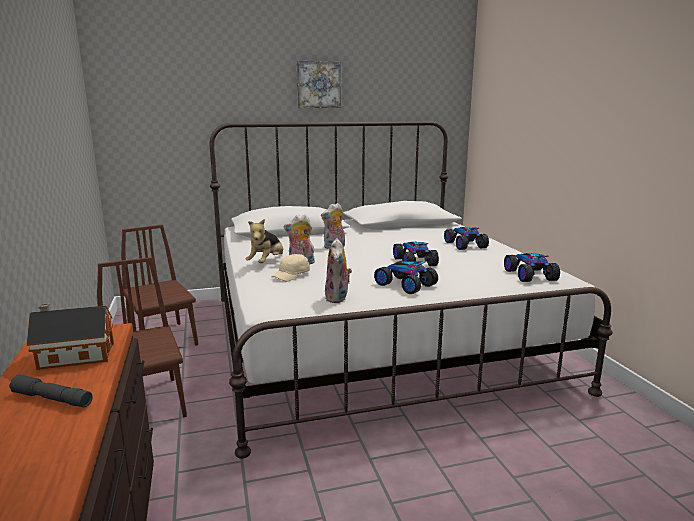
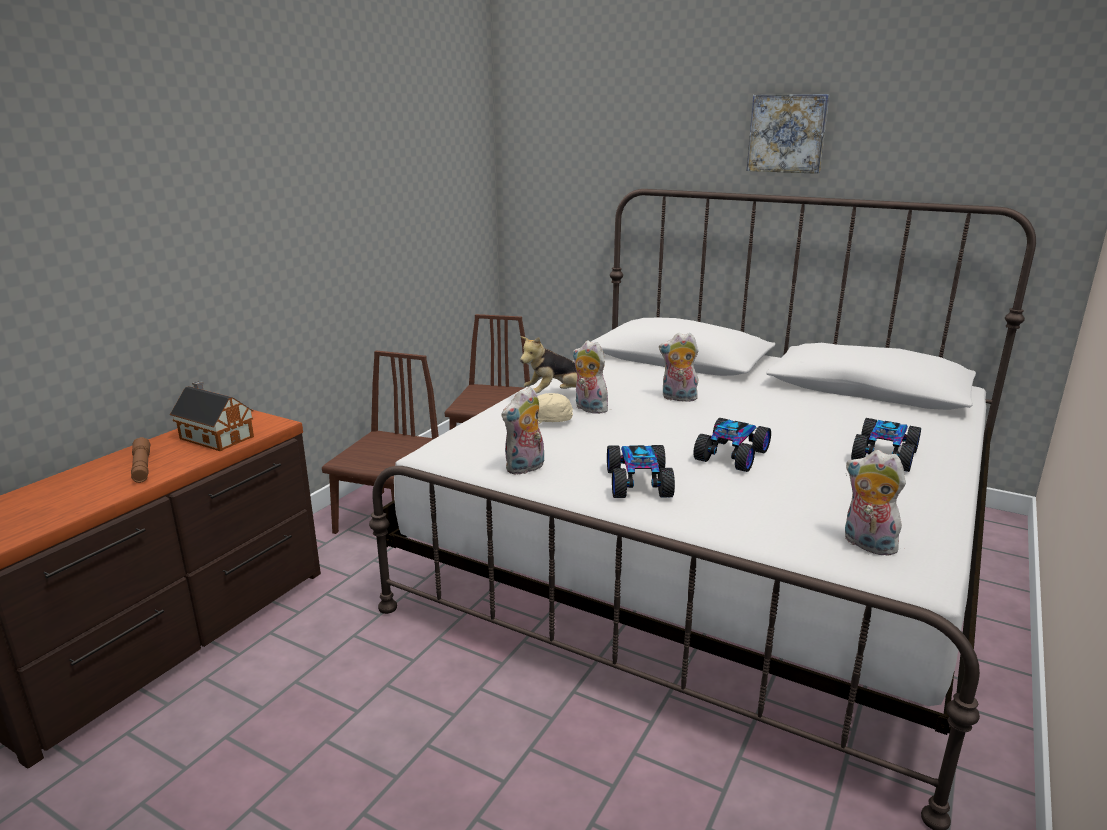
camera: 45 degrees right, 5 degrees up
(52, 399) = (142, 467): grey flashlight -> brown flashlight
(530, 275) = (866, 544): toy car -> plush toy

